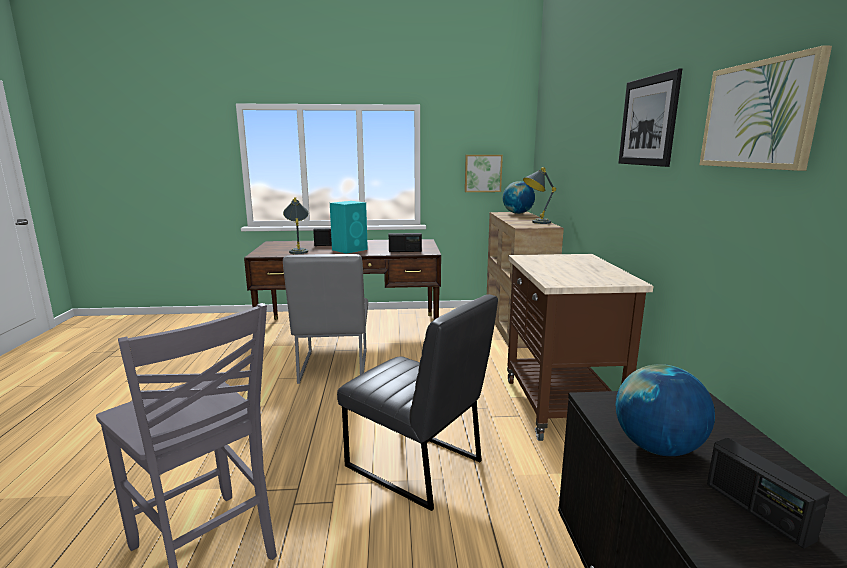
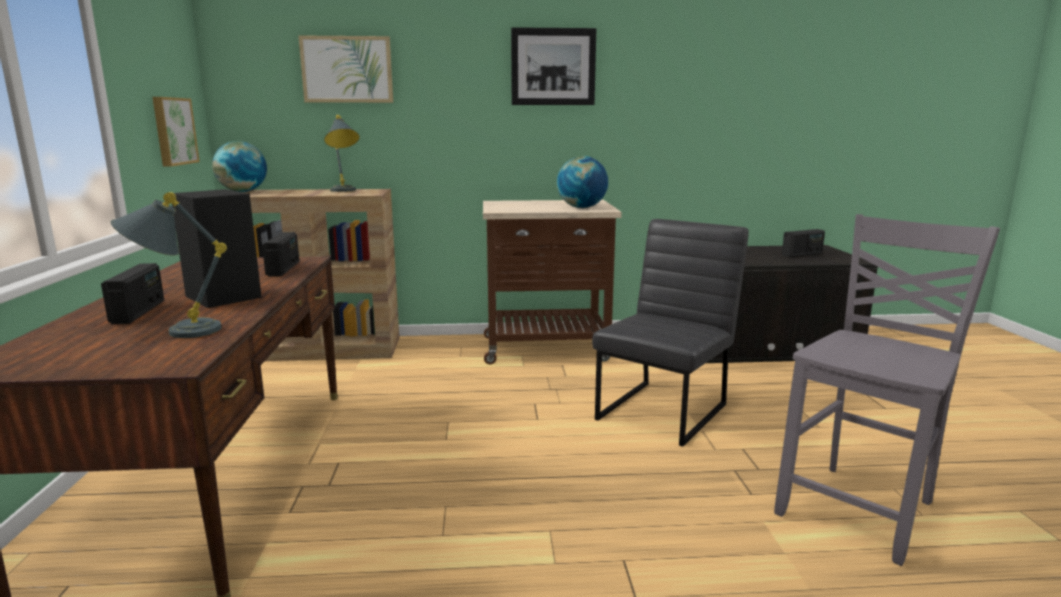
camera: 90 degrees left, 0 degrees up
(333, 367) = (409, 479): grey chair -> none
(350, 249) = (222, 296): turquoise speaker -> black speaker
(657, 448) = (762, 259): globe -> globe (582, 207)
(758, 115) = (681, 70): picture -> picture (347, 69)

